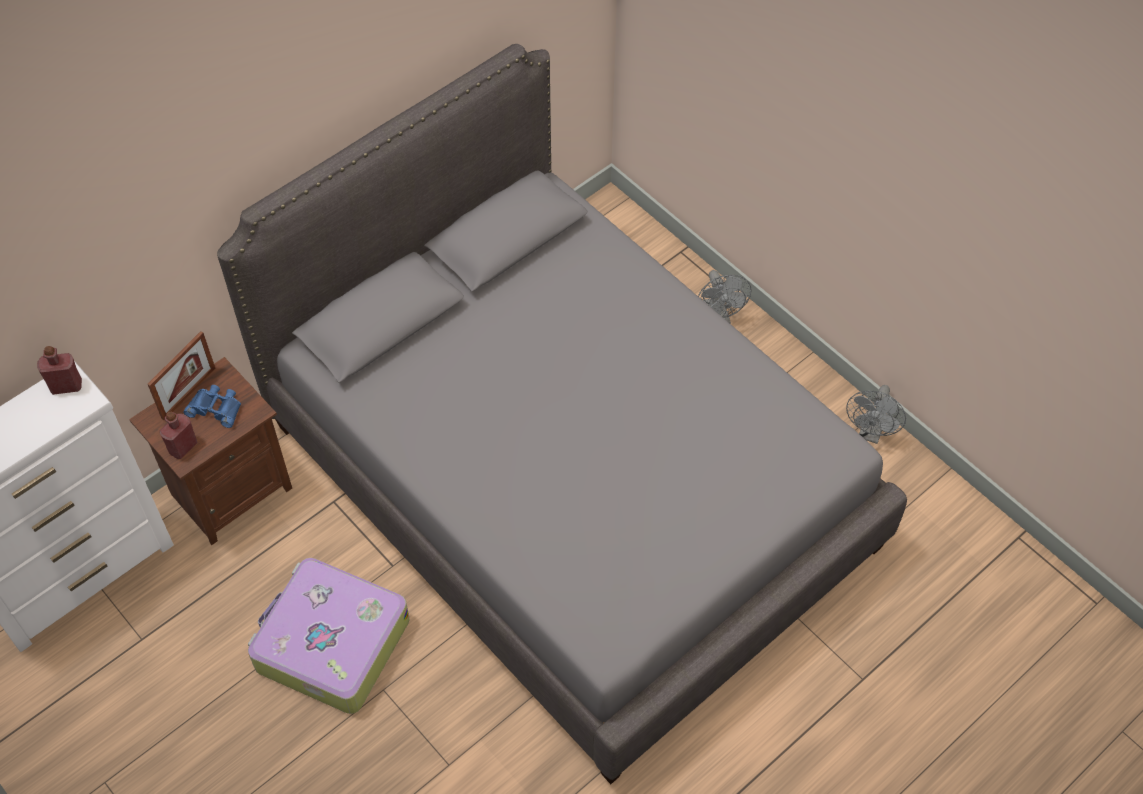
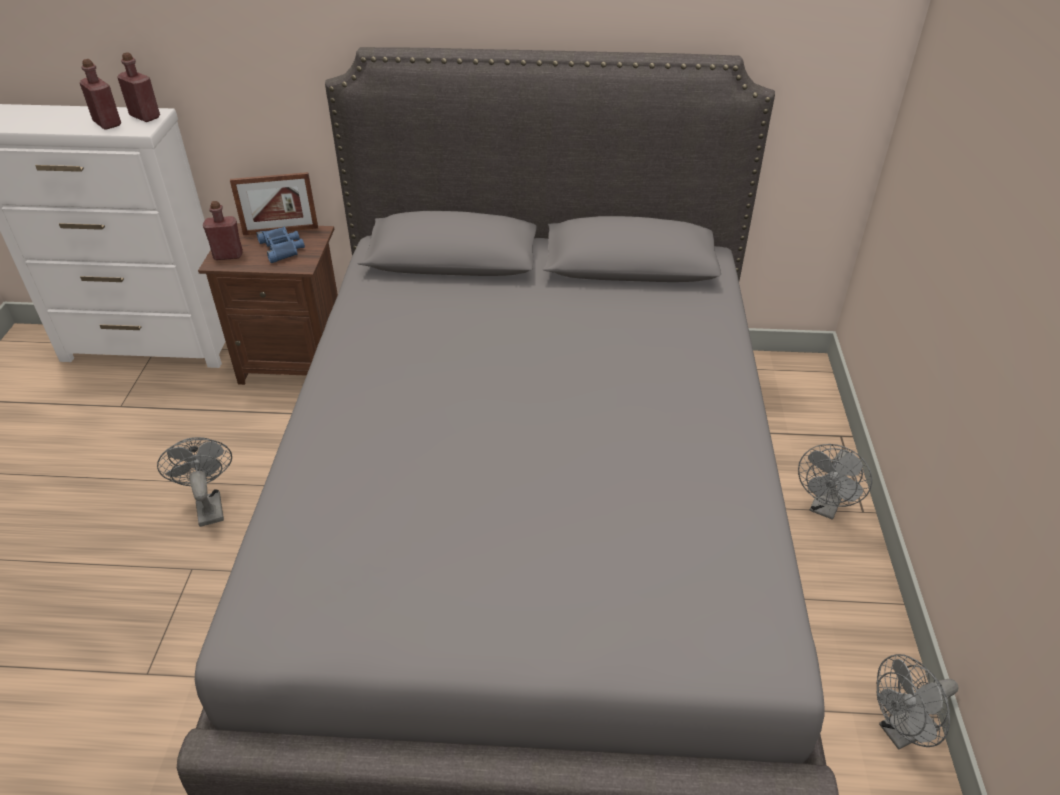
camera: 45 degrees right, 15 degrees down
(48, 415) = (107, 123): none -> red bottle
(330, 644) = (208, 505): suitcase -> grey fan

